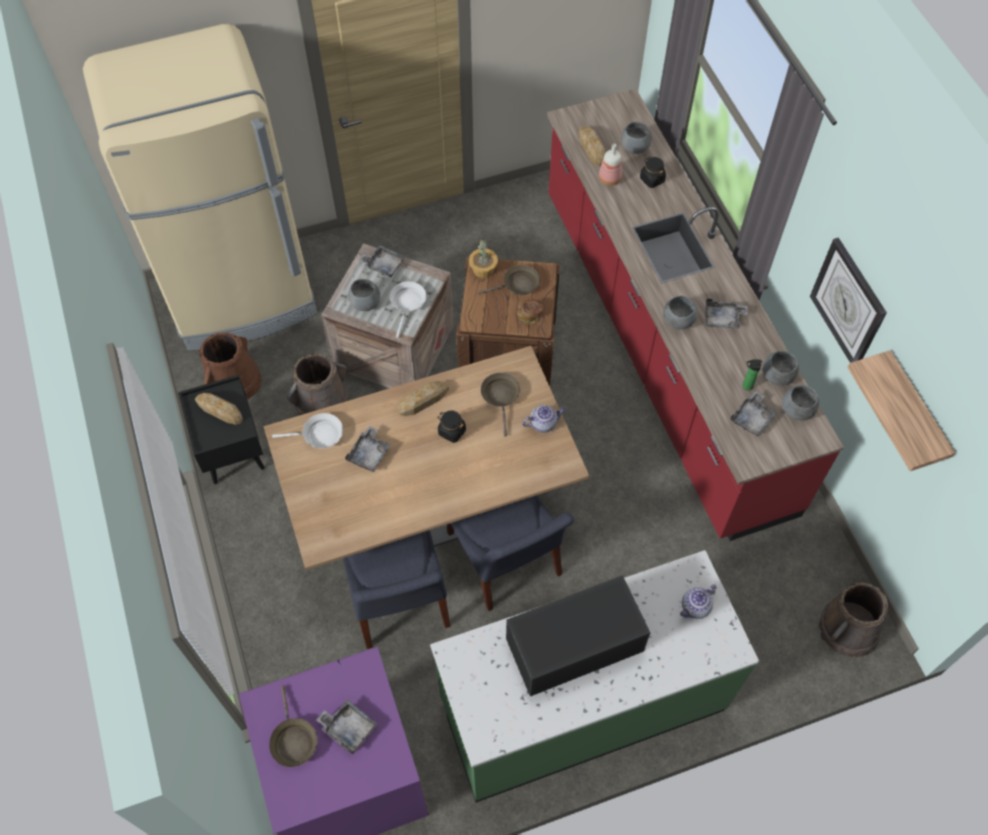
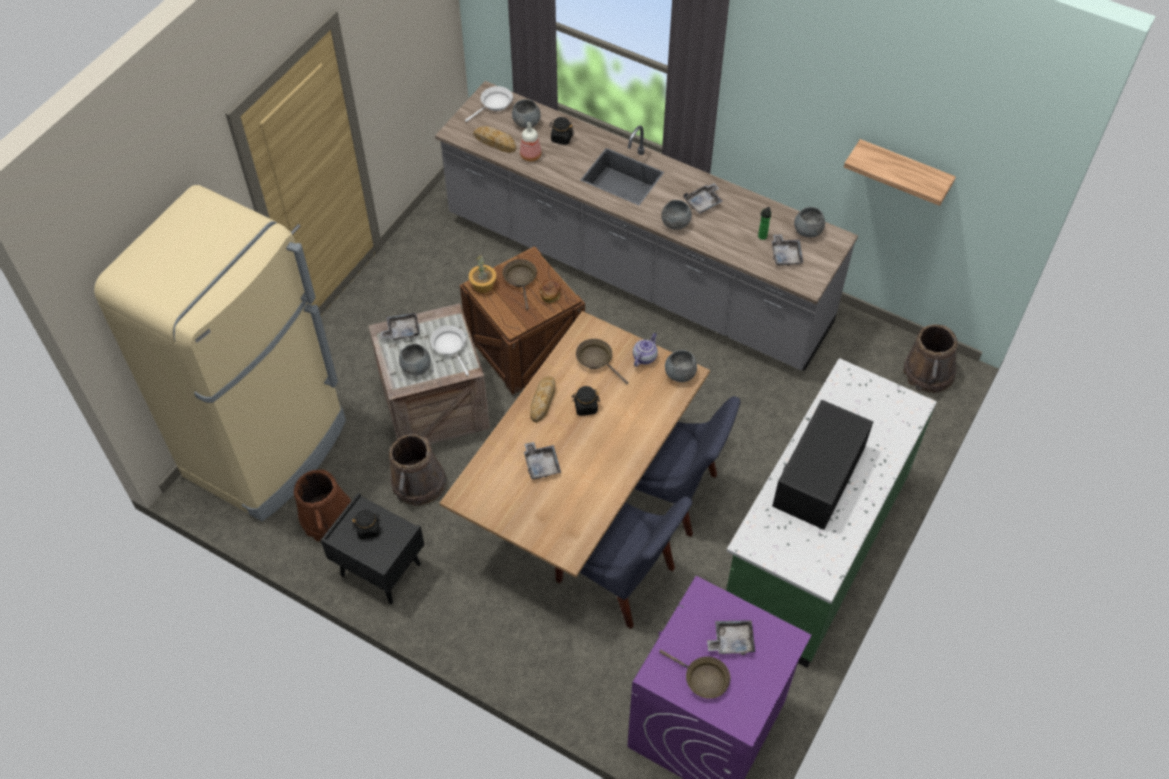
camera: 40 degrees left, 5 degrees down
(219, 410) = (368, 529): bread -> black jar
(319, 435) = (490, 478): white frying pan -> white frying pan (494, 104)
(518, 285) = (521, 279): brown frying pan -> brown frying pan turned 45 degrees counterclockwise
(662, 347) = (636, 271): red counter -> grey counter
(695, 608) = (868, 398): teapot -> none
(777, 376) = (775, 217): grey bowl -> grey bowl (680, 374)
(848, 303) = (801, 128): wall clock -> none

